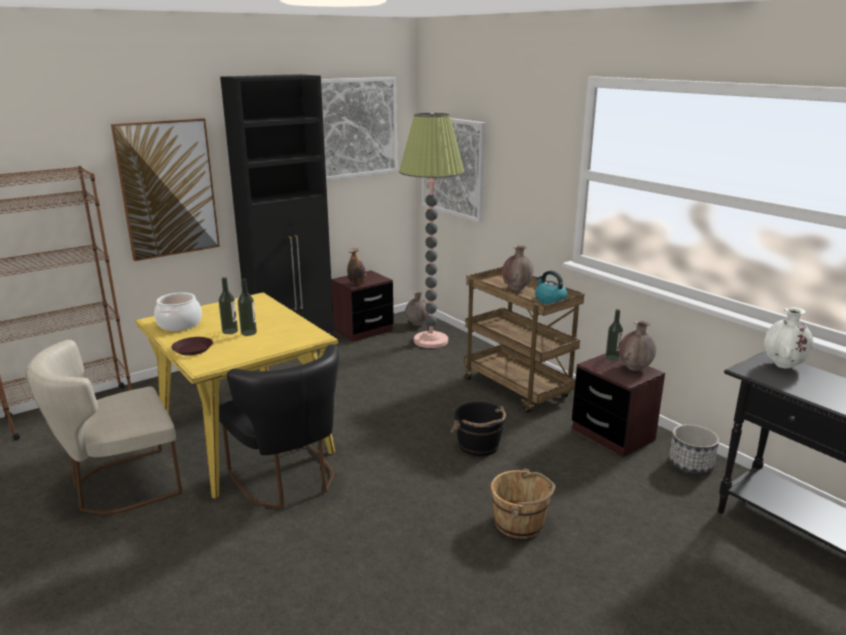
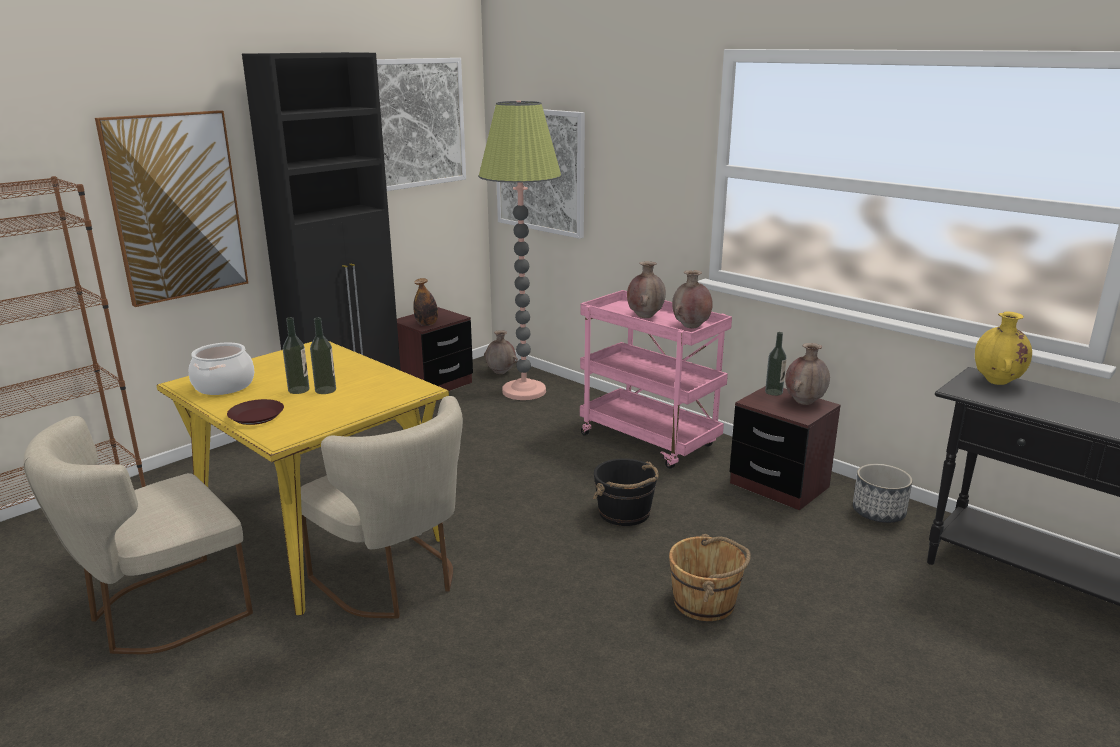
camera: 10 degrees left, 0 degrees up
(288, 480) = (394, 581): black chair -> beige chair
(518, 389) = (650, 441): brown cart -> pink cart
(549, 300) = (690, 326): kettle -> brown vase
(783, 366) = (997, 382): white vase -> yellow vase

